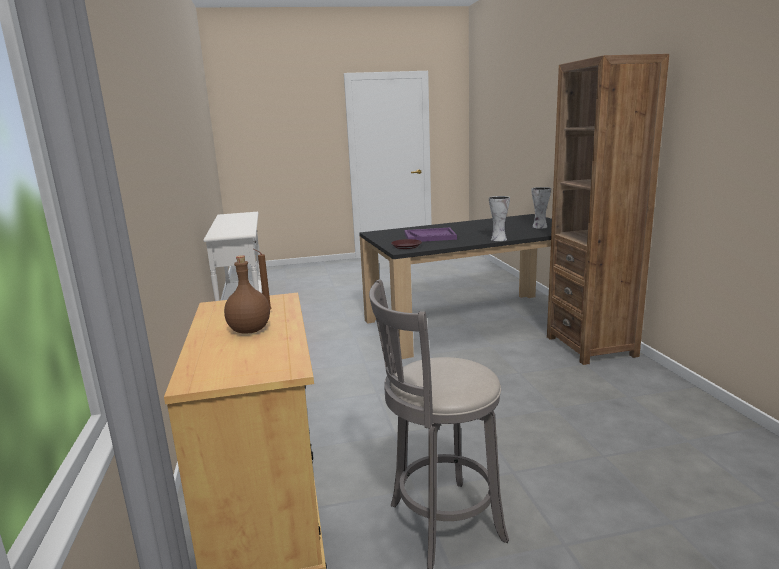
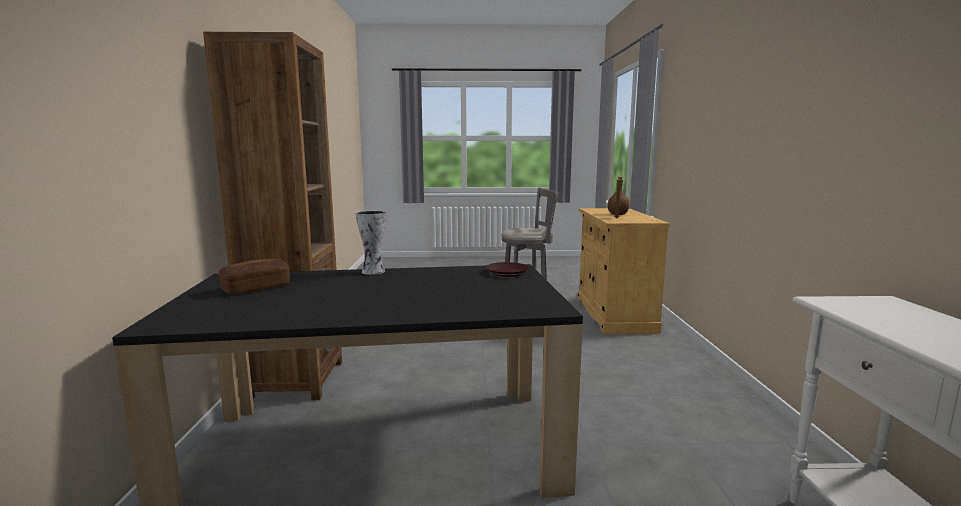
camera: 170 degrees left, 5 degrees down
(430, 237) = (457, 286): purple tray -> none
(539, 227) = (256, 288): vase -> bread

